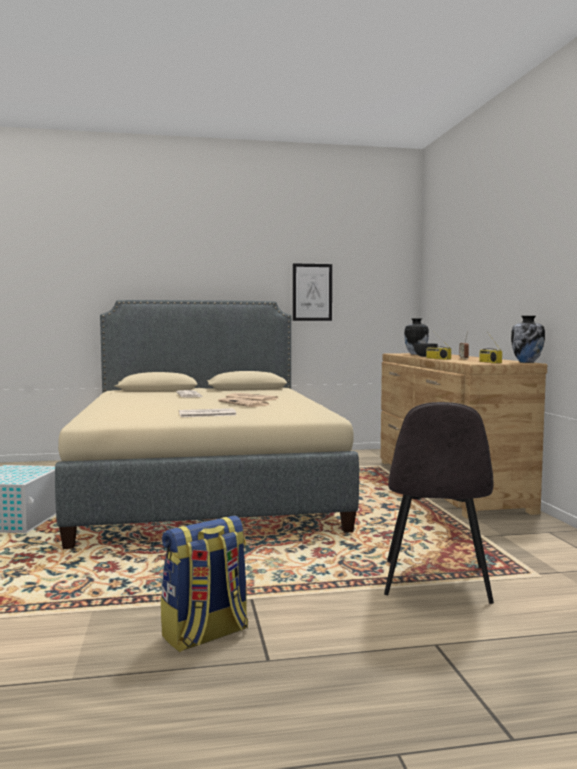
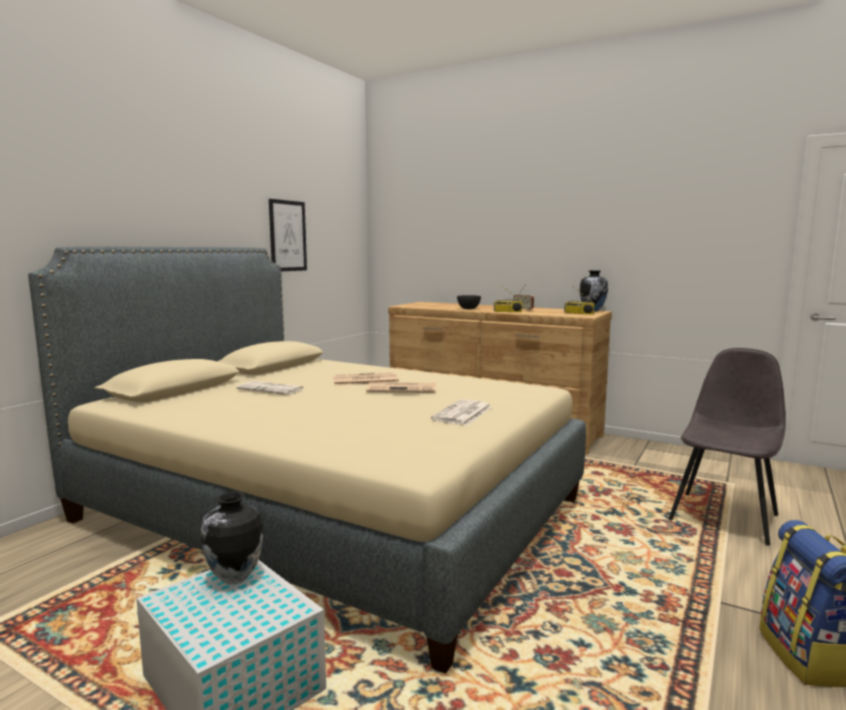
camera: 50 degrees left, 5 degrees up
(415, 354) = (429, 305): vase -> vase (234, 578)
(435, 582) = (724, 516): grey chair -> grey chair turned 105 degrees counterclockwise

